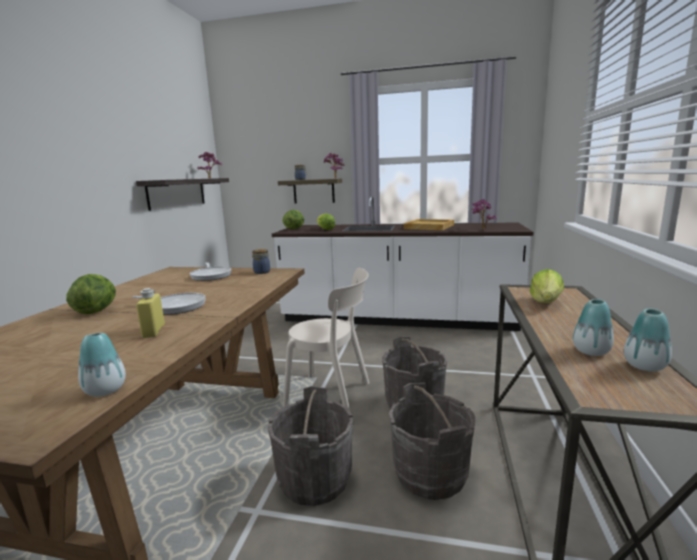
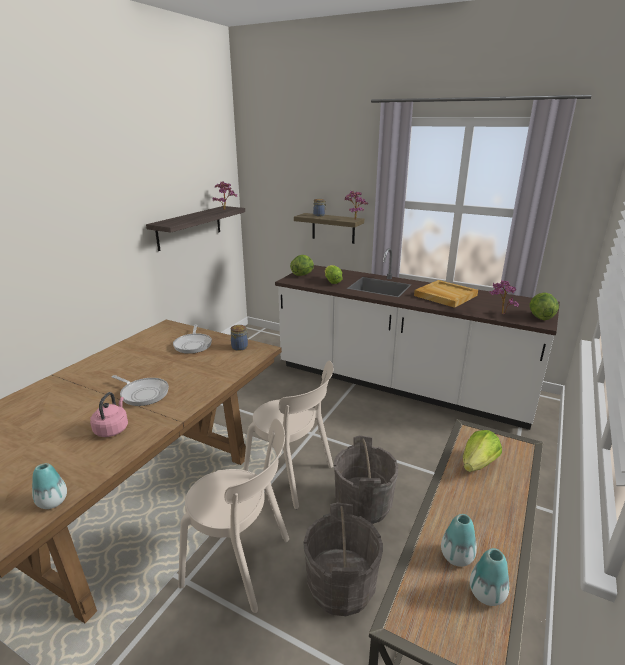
camera: 15 degrees right, 10 degrees up
(96, 311) = (83, 386): lettuce -> lettuce (540, 317)
(154, 331) = (112, 429): yellow bottle -> pink kettle
(315, 479) = (241, 563): grey bucket -> beige chair

